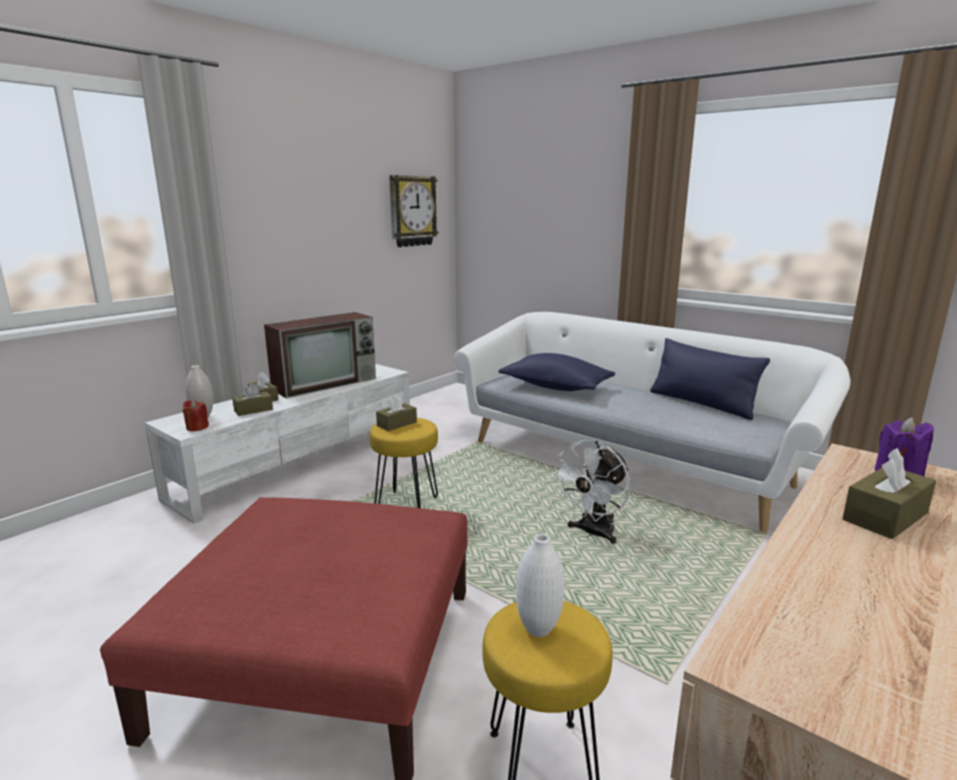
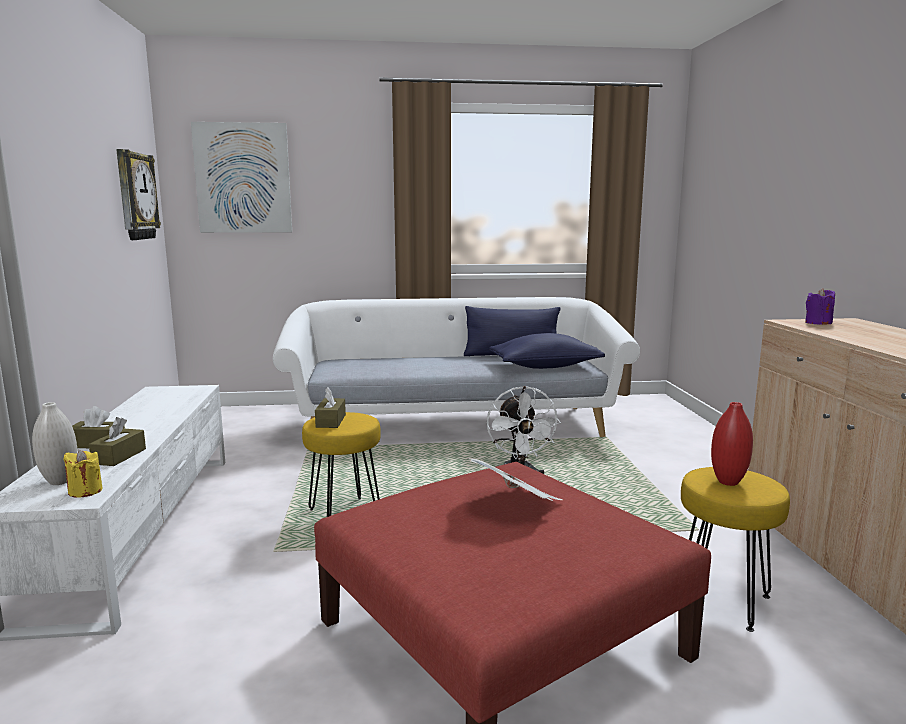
camera: 45 degrees left, 5 degrees down
(197, 427) = (85, 491): red candle -> yellow candle
(326, 383) = (145, 413): television -> none
(359, 547) = (515, 504): none -> newspaper
(508, 193) = (243, 178): none -> picture
(538, 629) = (728, 482): white vase -> red vase
(555, 387) = (390, 367): blue pillow -> blue pillow (545, 367)
(885, 516) = (863, 334): brown tissue box -> none

